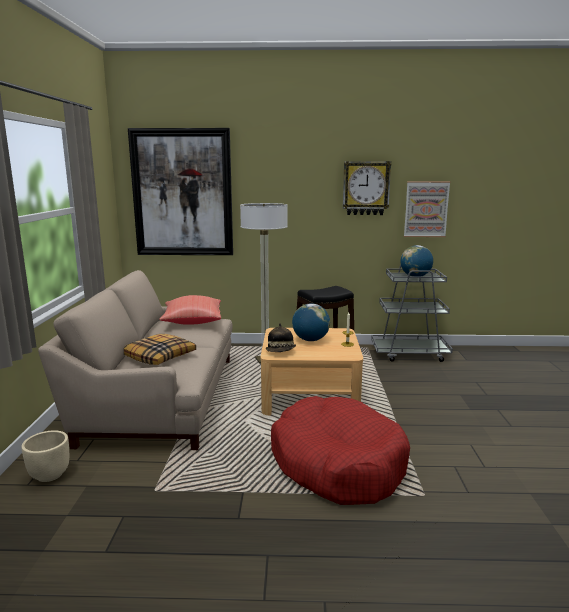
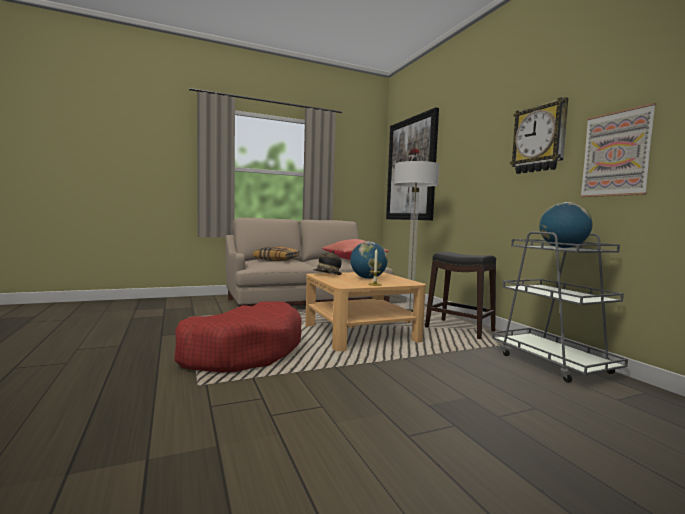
camera: 65 degrees right, 10 degrees down
(49, 474) = (201, 301): beige planter -> none

